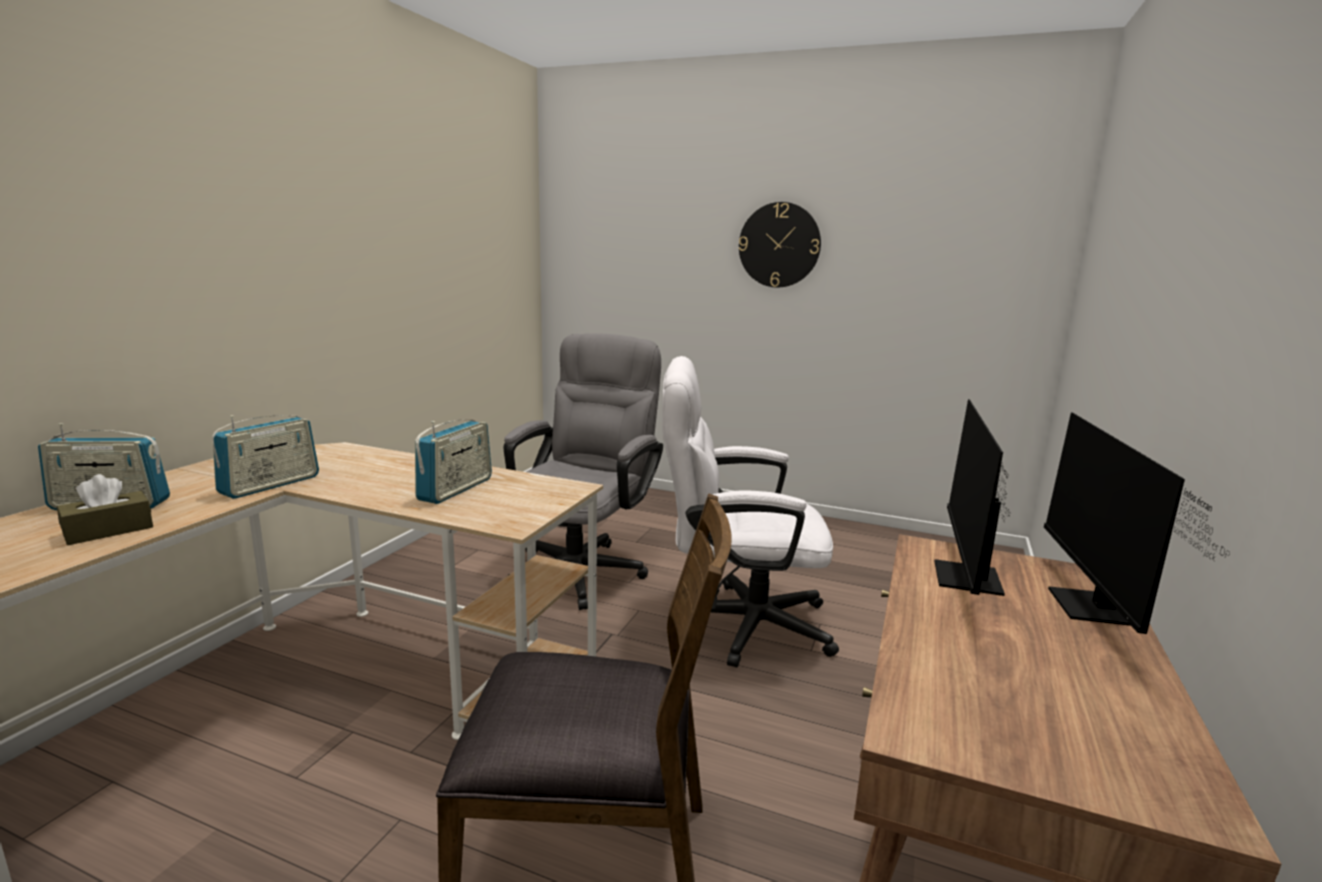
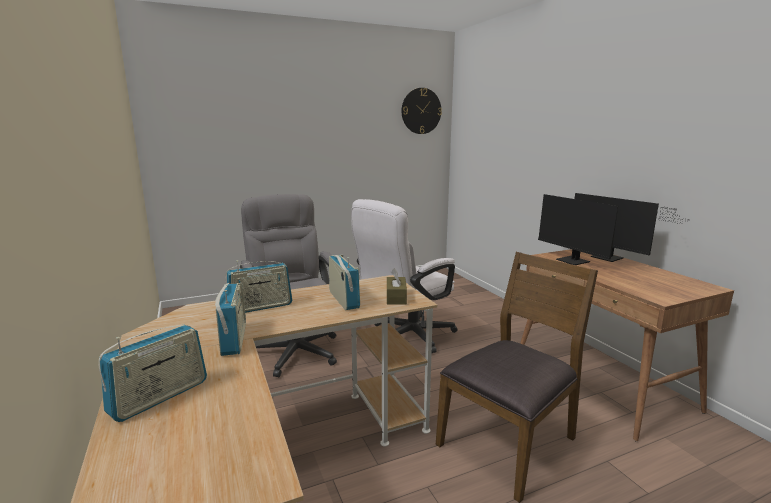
camera: 45 degrees left, 0 degrees up
(108, 530) = (224, 403): brown tissue box -> brown tissue box (396, 297)
(376, 466) = (260, 307): none -> radio
(779, 245) = (319, 131): wall clock -> wall clock (421, 111)

